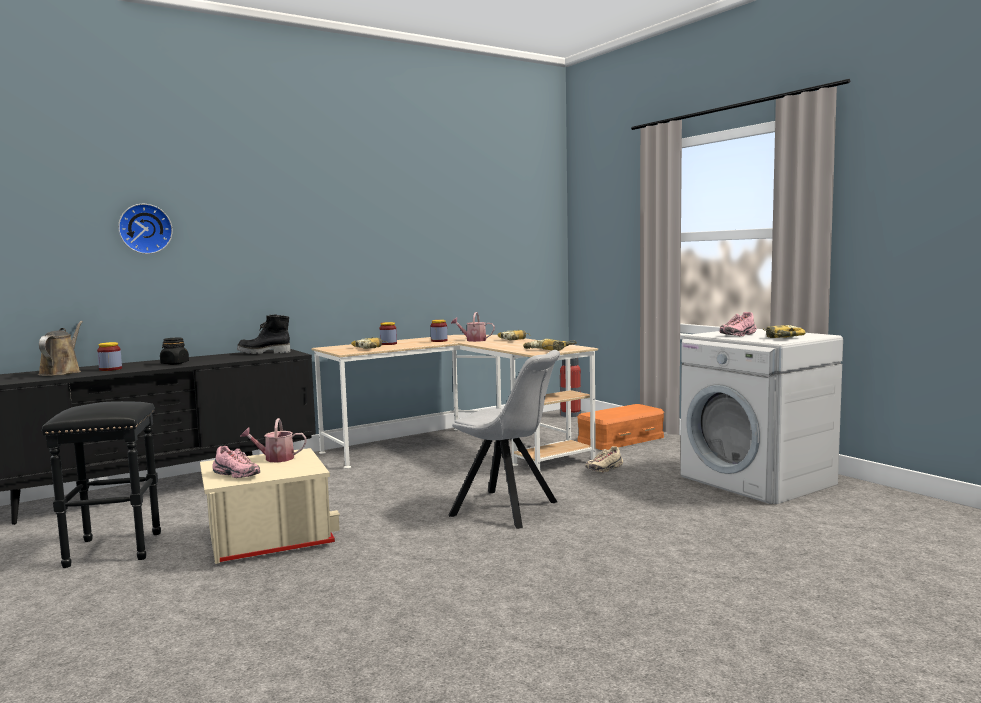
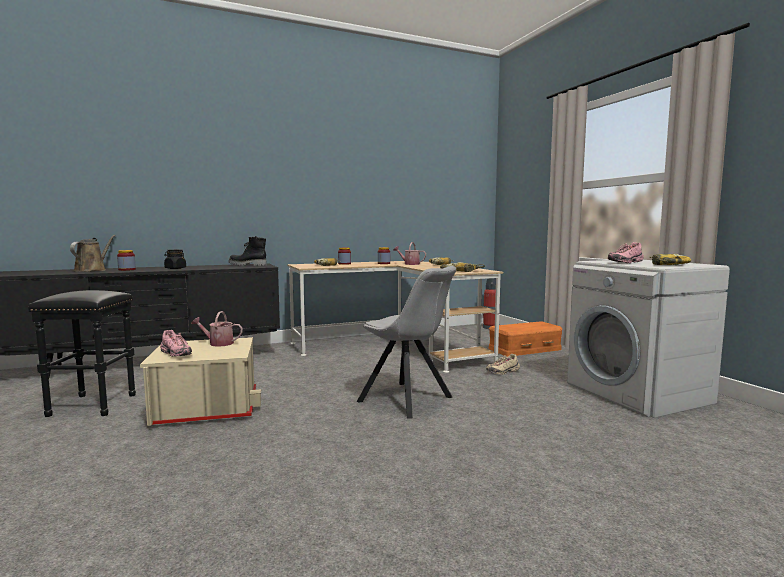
camera: 10 degrees right, 0 degrees up
(145, 229) = (163, 169): wall clock -> none

